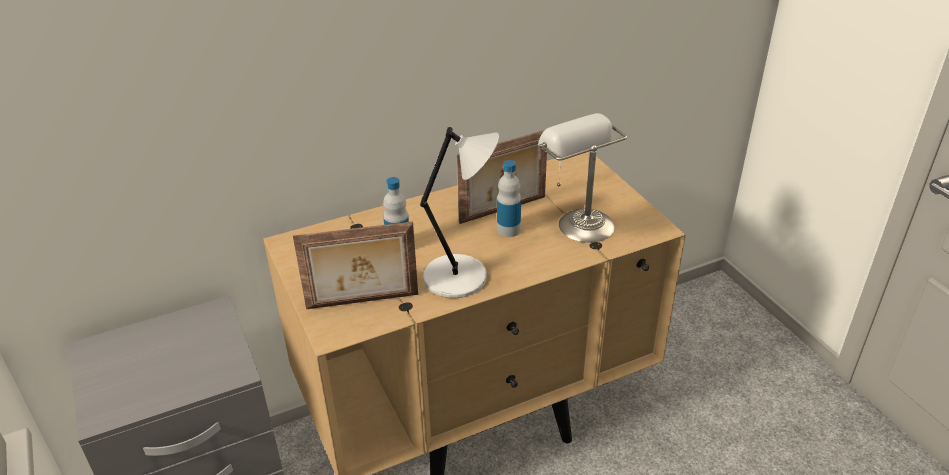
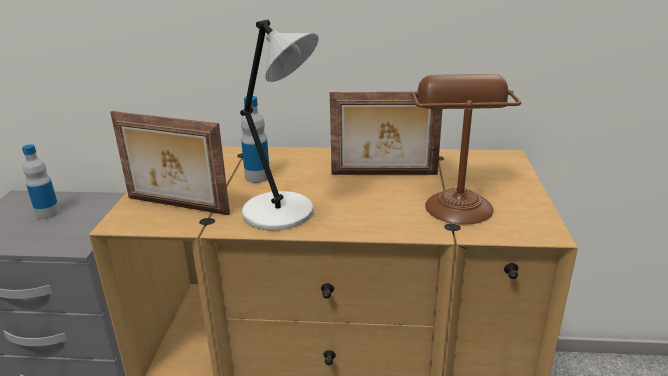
camera: 30 degrees right, 10 degrees down
(508, 230) = (372, 190): bottle -> bottle (47, 213)
(578, 219) = (454, 200): white table lamp -> brown table lamp

